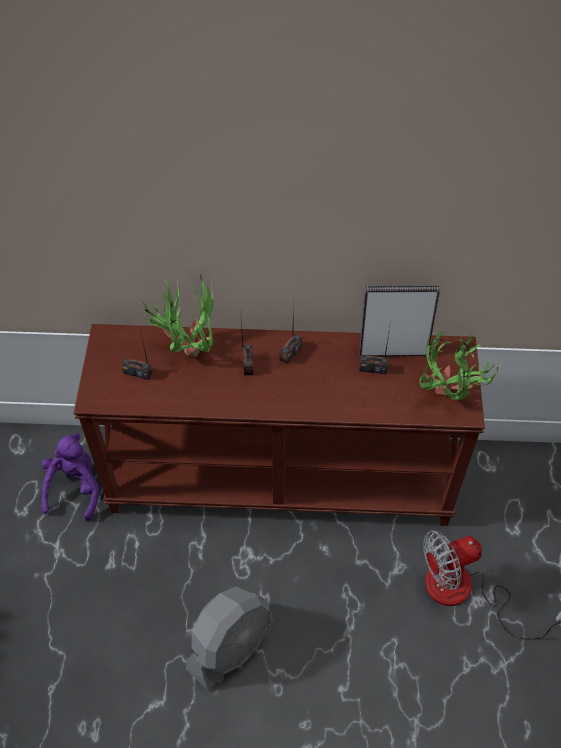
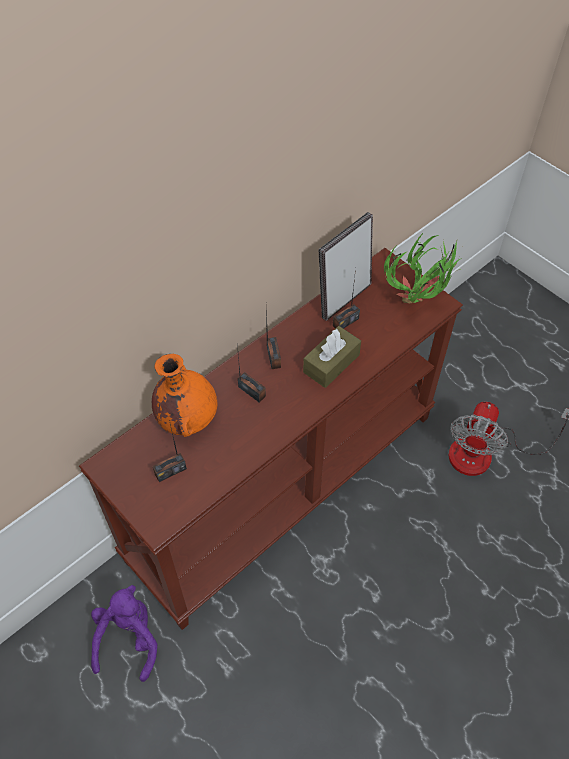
camera: 45 degrees left, 0 degrees up
(75, 488) = (128, 639): purple plush toy -> purple plush toy turned 45 degrees clockwise
(186, 347) = (187, 418): potted plant -> orange vase
(231, 645) = (383, 637): grey fan -> none
(326, 389) = (331, 363): none -> brown tissue box

